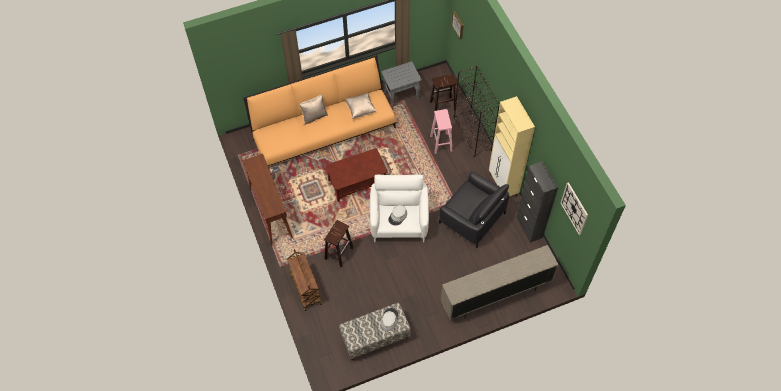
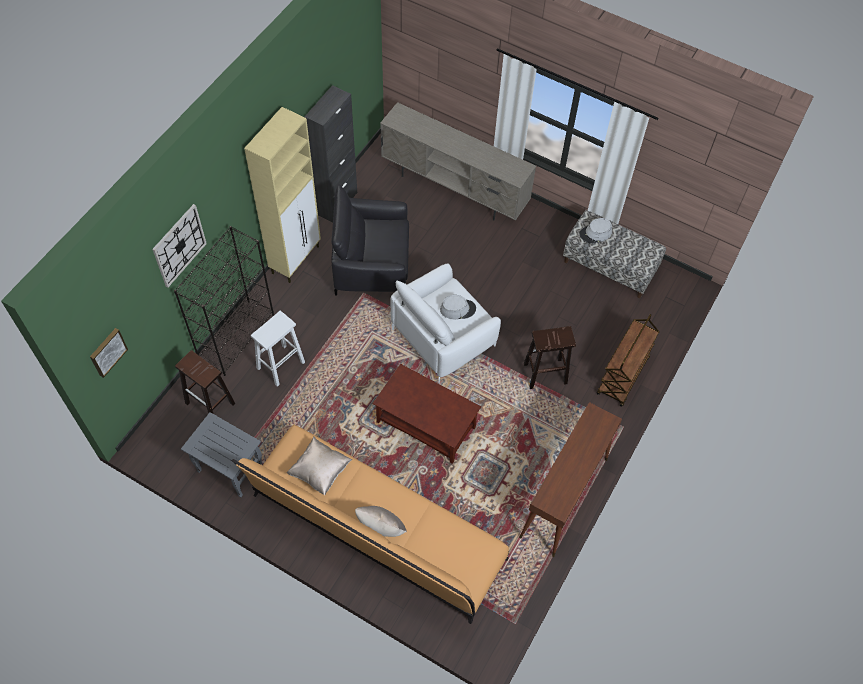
camera: 130 degrees left, 0 degrees up
(441, 143) = (281, 364): pink stool -> white stool
(472, 218) = (372, 265): black armchair -> black armchair turned 90 degrees counterclockwise
(574, 208) = (353, 51): wall clock -> wall clock (179, 245)

